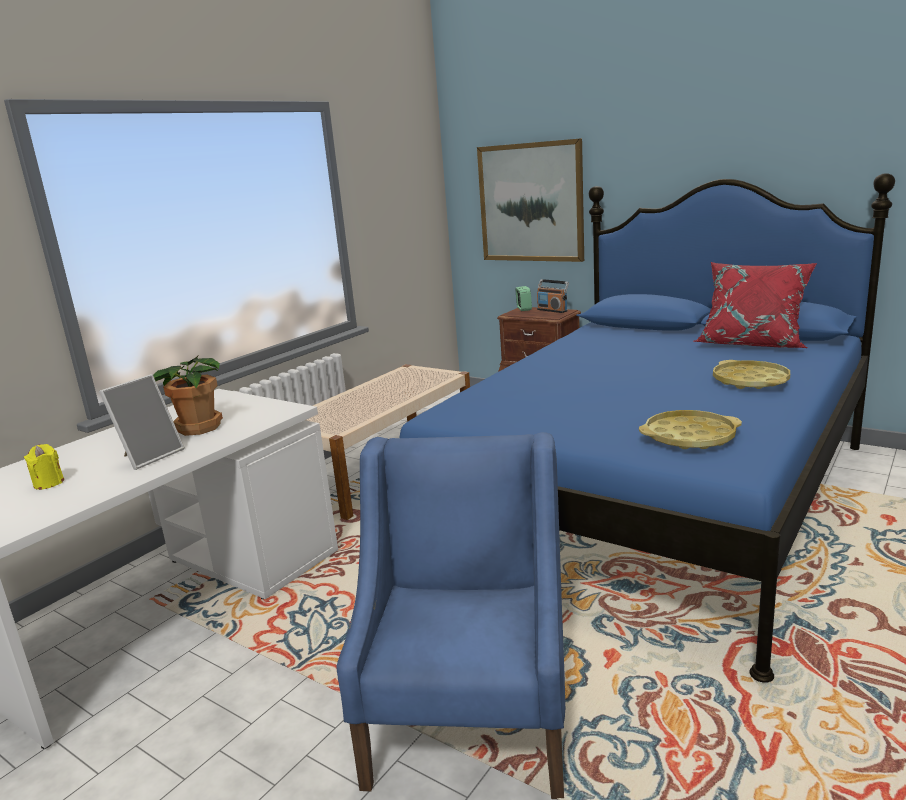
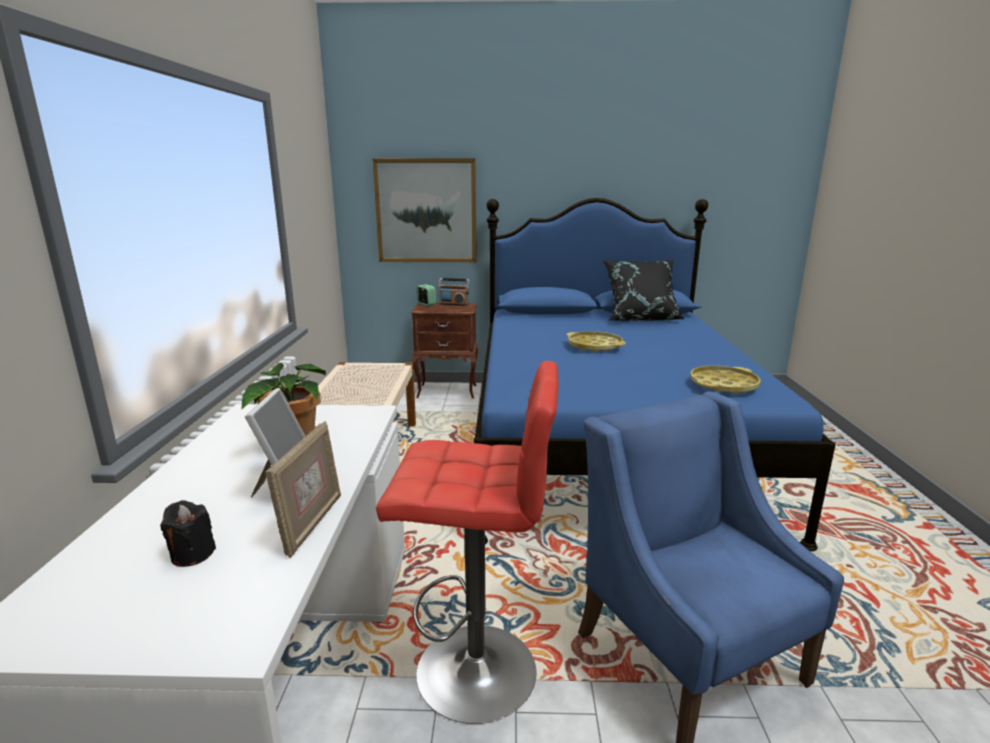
camera: 35 degrees left, 0 degrees up
(49, 483) = (192, 554): yellow candle -> black candle
(126, 481) = (311, 524): none -> picture frame
(287, 660) = (477, 672): none -> red stool
(750, 381) = (687, 343): yellow tray -> yellow tray (594, 346)
(752, 343) = (640, 318): red pillow -> black pillow

